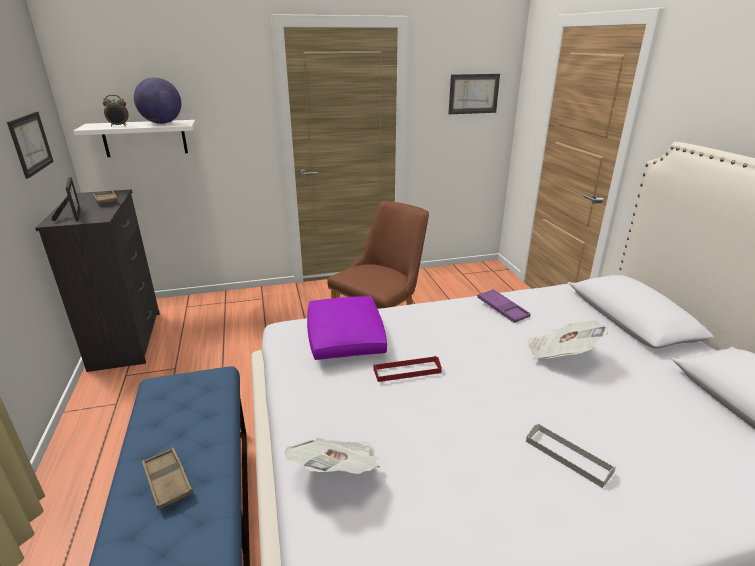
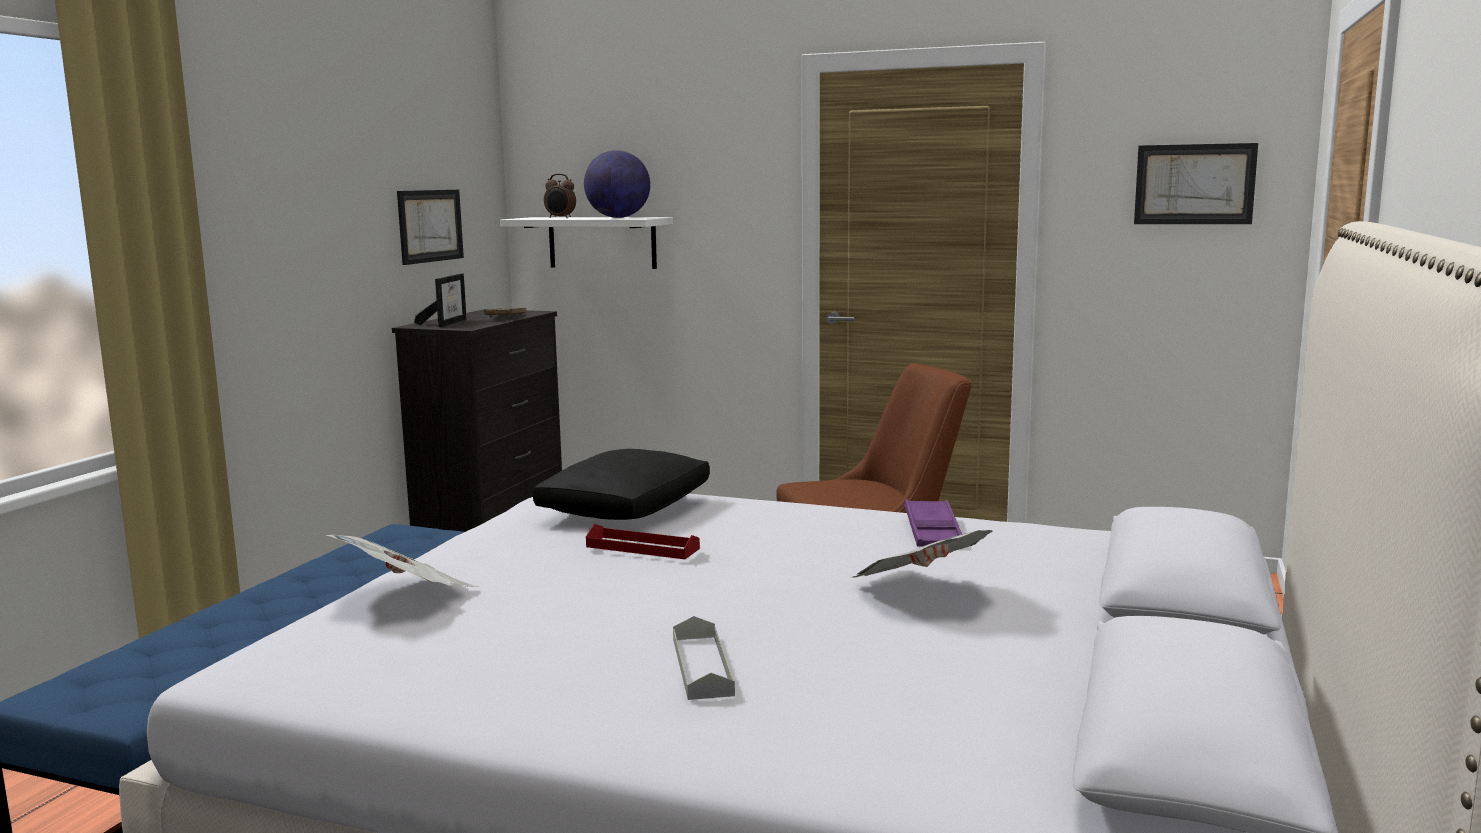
camera: 35 degrees right, 15 degrees down
(167, 481) = (291, 598): brown tray -> none
(345, 339) = (625, 509): purple pillow -> black pillow

